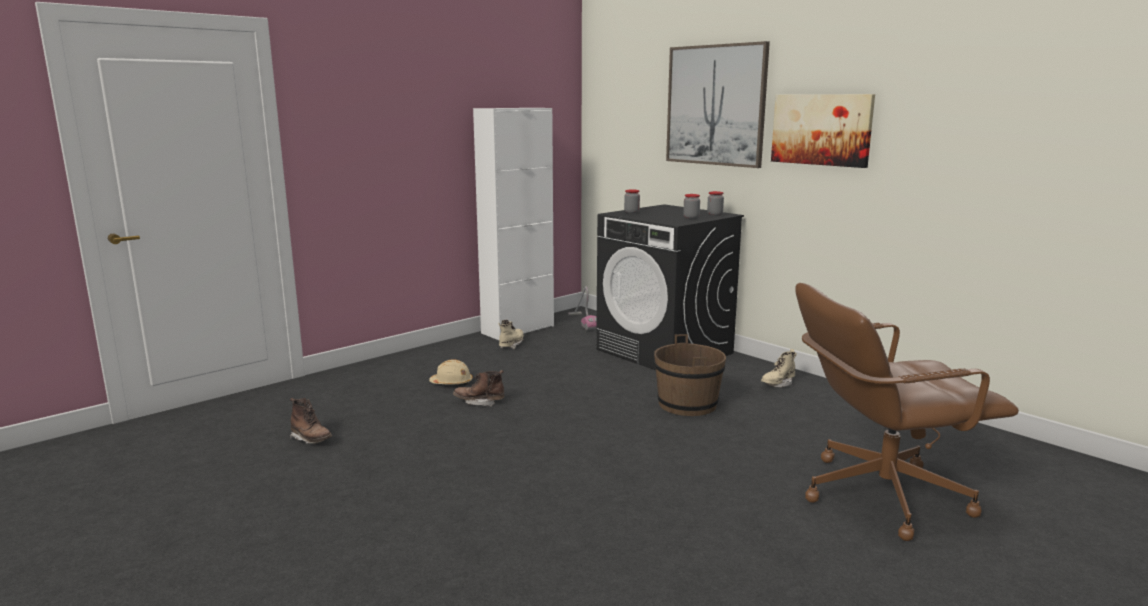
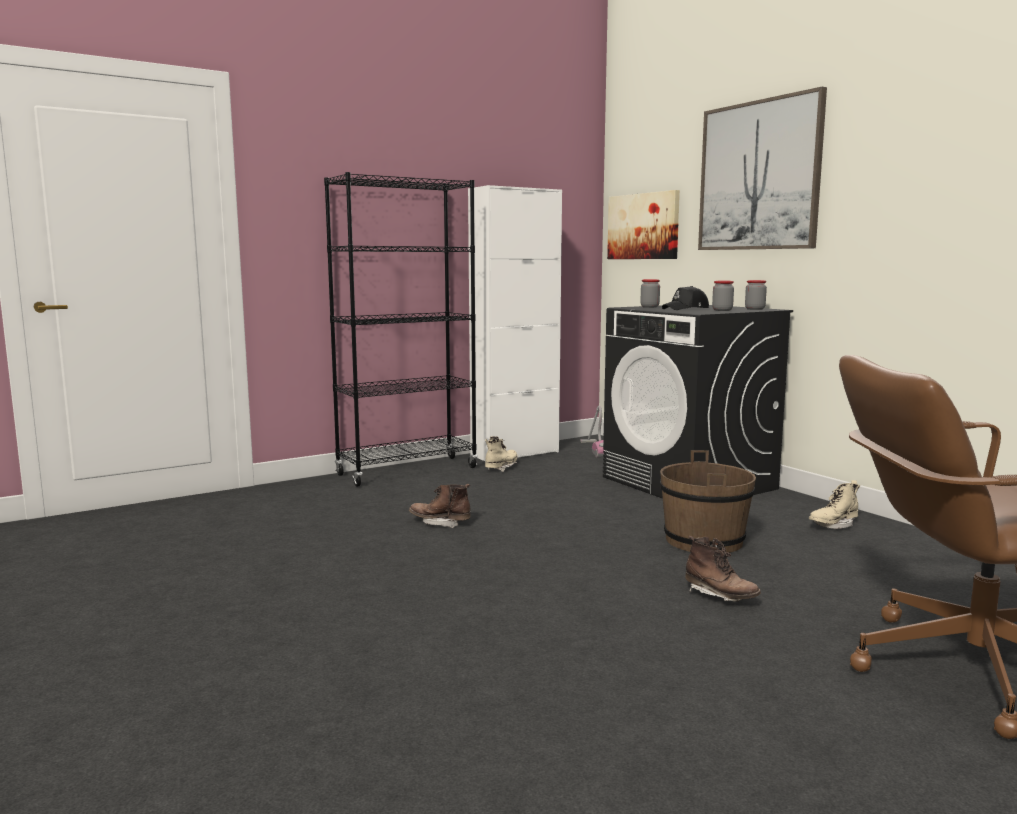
camera: 10 degrees right, 5 degrees down
(311, 440) = (227, 549): brown boot -> brown boot (720, 596)
(433, 353) = (407, 471): none -> black bookcase
(452, 383) = (416, 501): beige hard hat -> none
(662, 216) = (686, 309): none -> black cap
(821, 129) = (895, 191): picture -> picture (643, 226)

